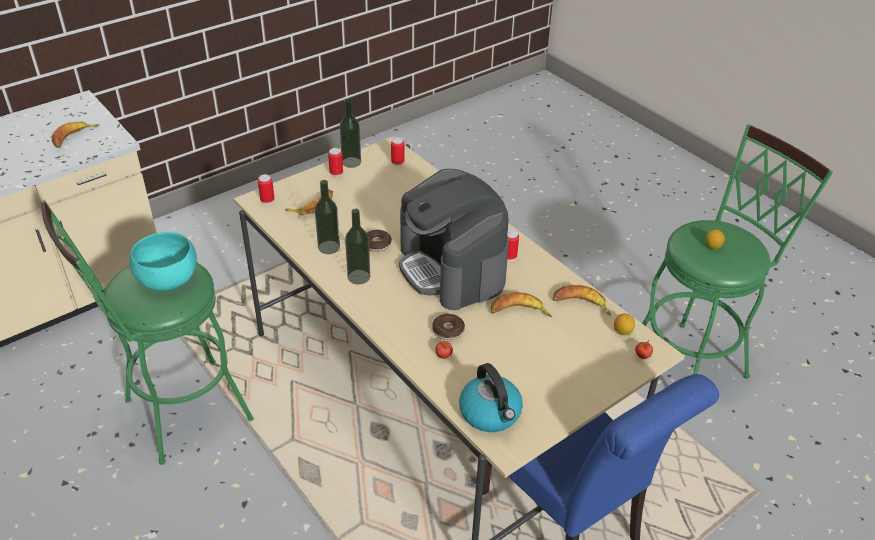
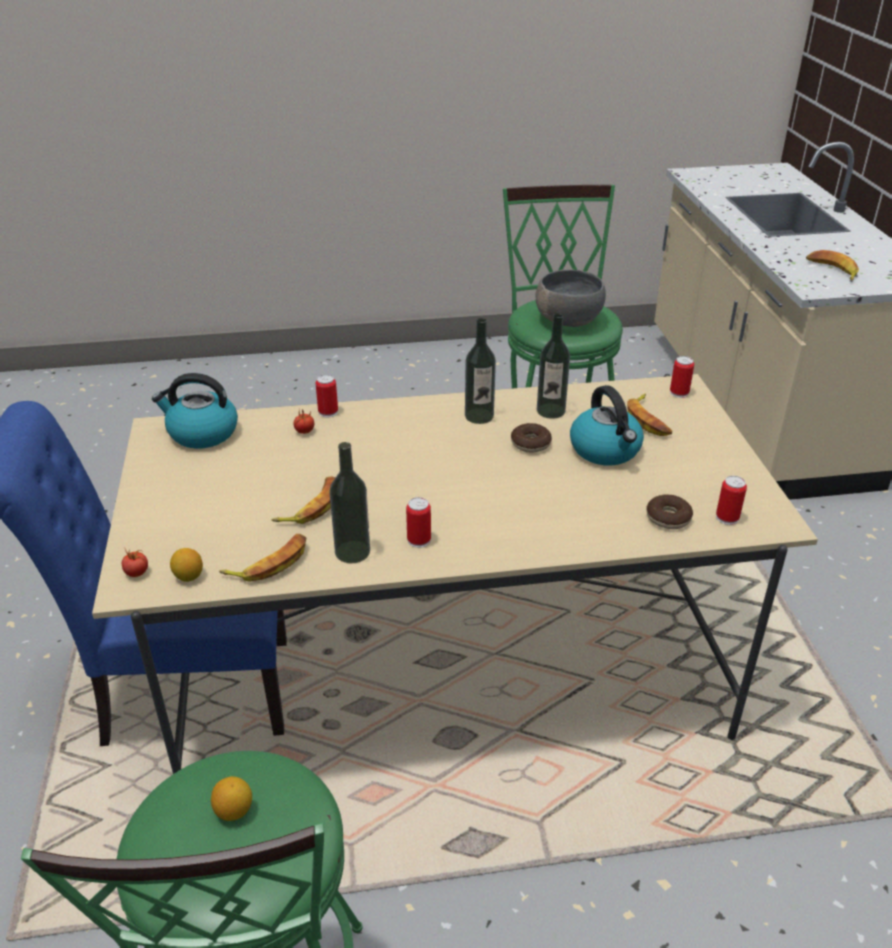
camera: 120 degrees right, 5 degrees down
(168, 279) = (568, 320): turquoise bowl -> grey bowl
(336, 173) = (721, 455): can -> can (328, 412)
(351, 162) = (746, 475): bottle -> bottle (352, 552)
(361, 213) = (606, 450): none -> kettle
(448, 331) = (336, 446): donut -> donut (668, 518)
(452, 268) = (437, 484): coffee machine -> none

